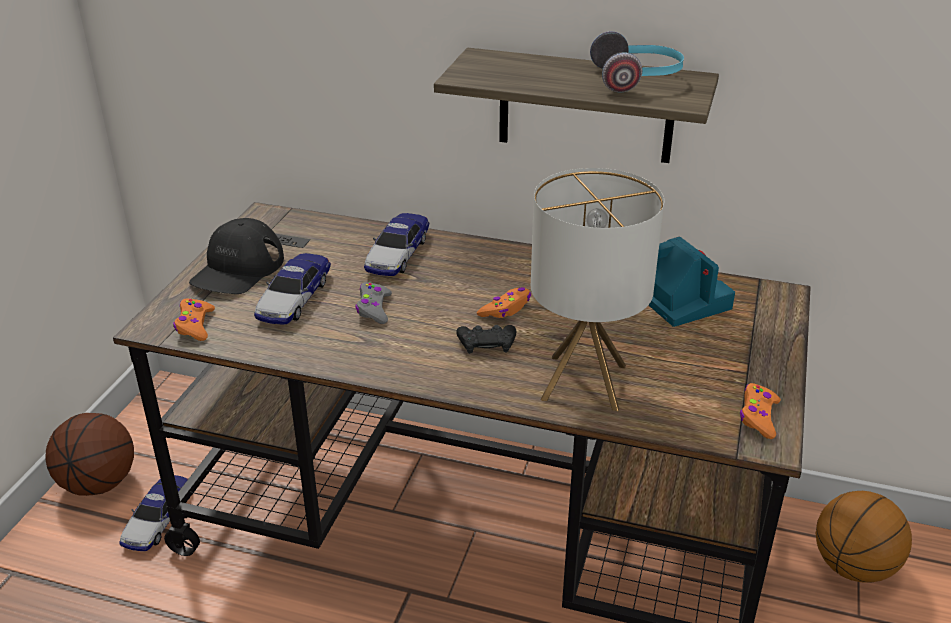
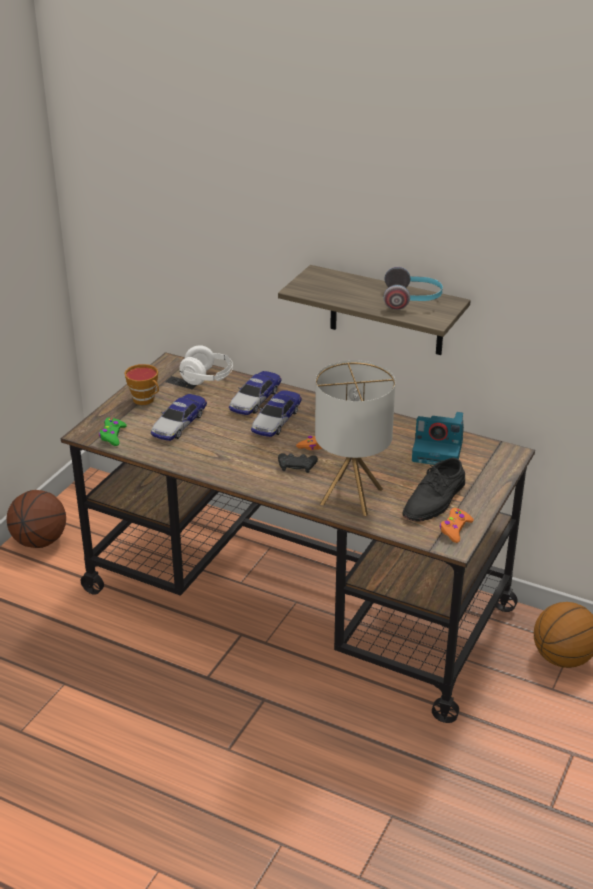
camera: 10 degrees right, 0 degrees up
(158, 519) = (77, 569): toy car -> toy car (276, 420)
(195, 325) = (112, 435): orange game controller -> green game controller
(238, 269) = (146, 400): black cap -> cup
(322, 231) = (207, 379): none -> white headphones
(374, 309) = (229, 436): grey game controller -> none
(682, 301) = (439, 451): camera -> camera turned 120 degrees clockwise
(709, 374) = (435, 500): none -> black shoe

